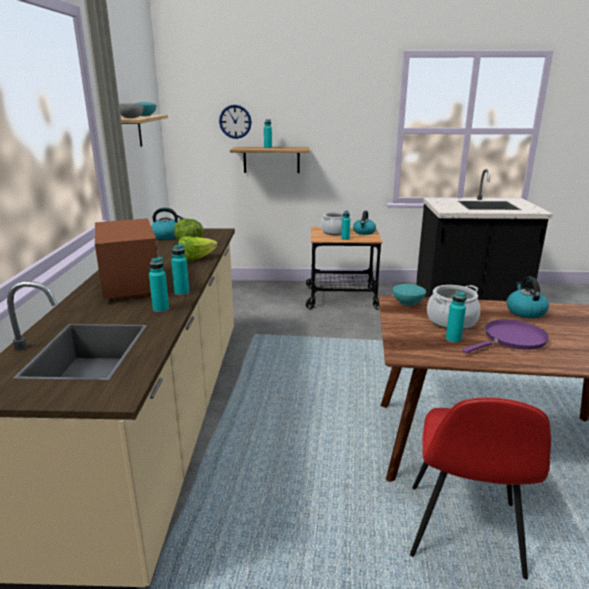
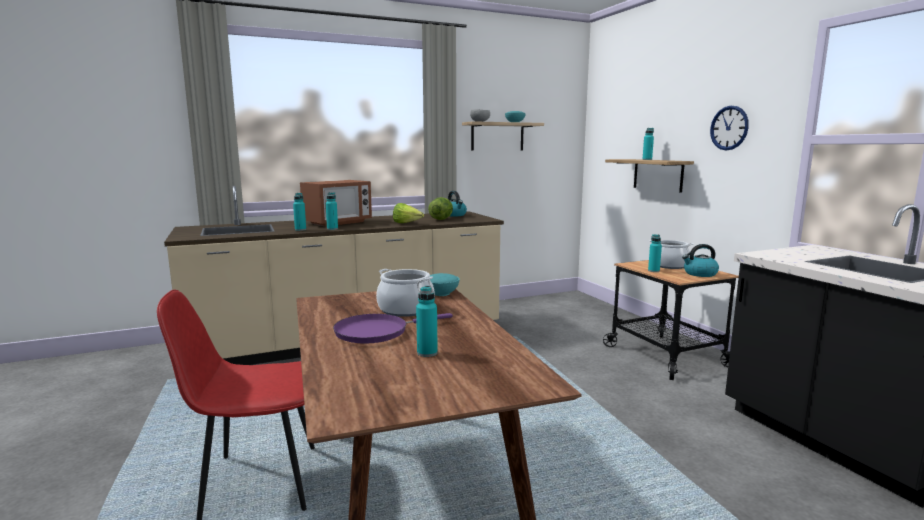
camera: 65 degrees right, 10 degrees down
(235, 121) = (633, 132): wall clock -> wall clock (729, 128)
(453, 339) = (359, 312): turquoise bottle -> turquoise bottle (427, 353)
(511, 339) = (376, 332): purple frying pan -> purple frying pan turned 120 degrees clockwise
(525, 311) = (473, 336): kettle -> none

